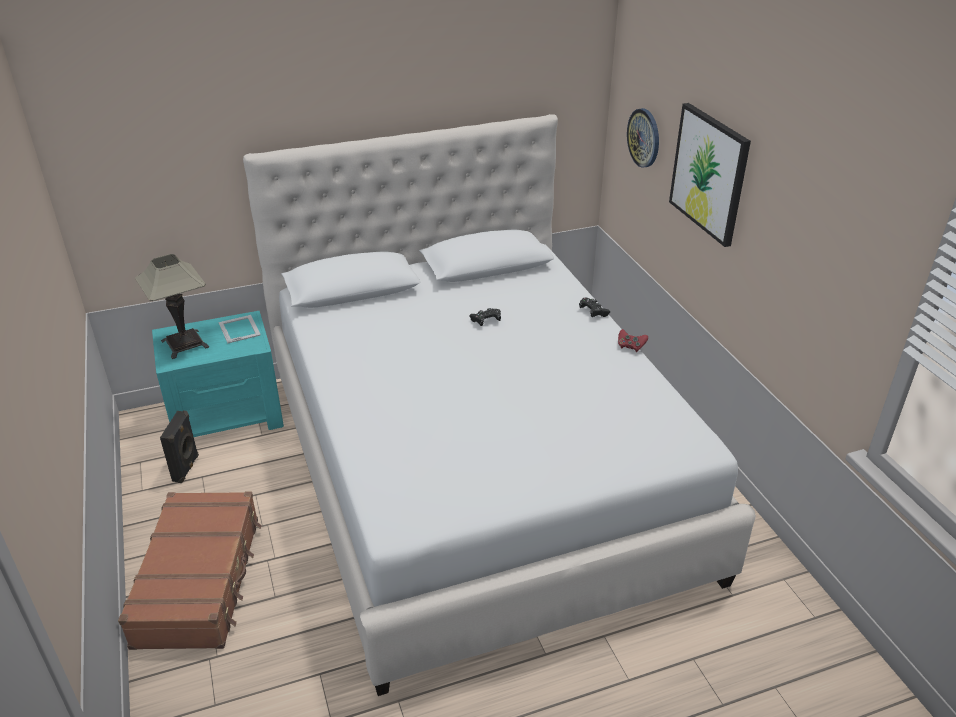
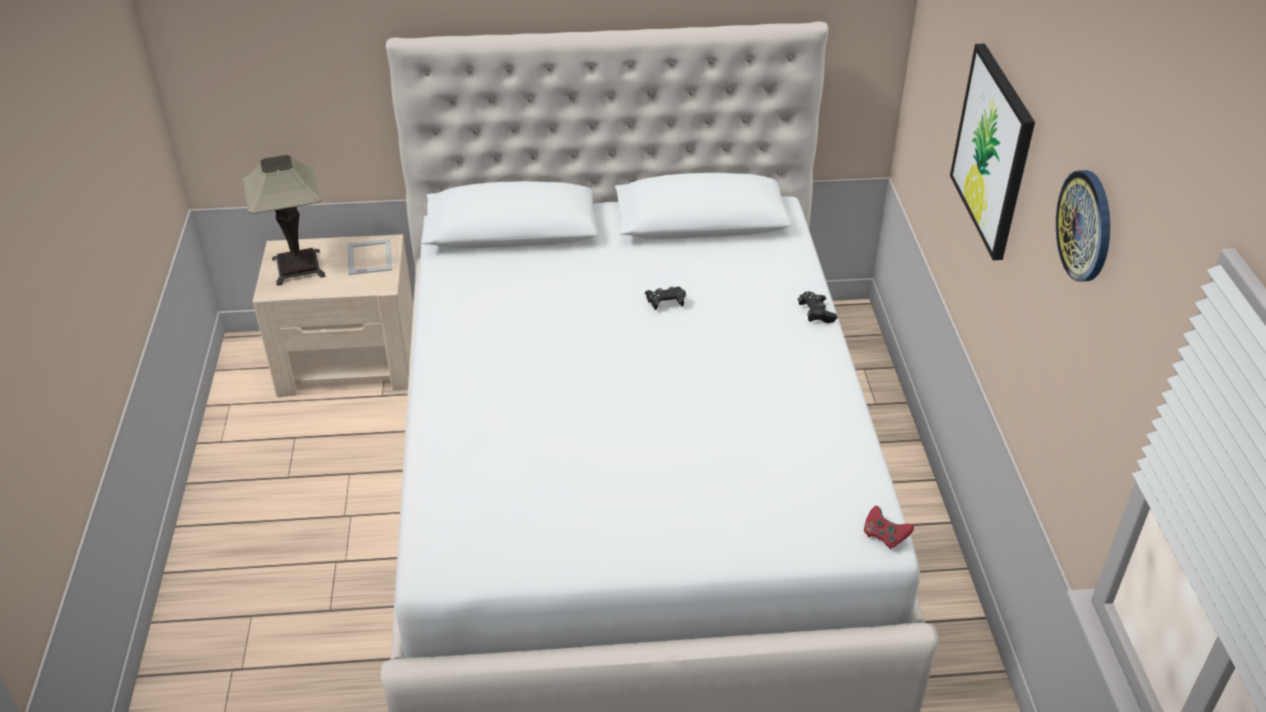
camera: 15 degrees right, 5 degrees up
(186, 468) = (280, 423): black speaker -> none
(200, 580) = (252, 570): brown suitcase -> none
(227, 415) = (349, 361): turquoise nightstand -> beige nightstand
(630, 346) = (844, 374): red game controller -> red game controller (884, 536)
(644, 137) = (940, 74): wall clock -> wall clock (1086, 225)

